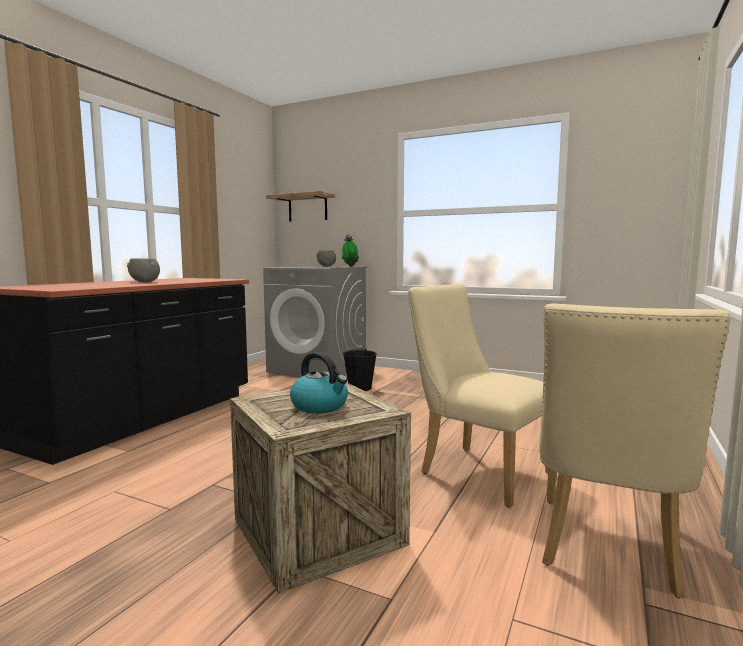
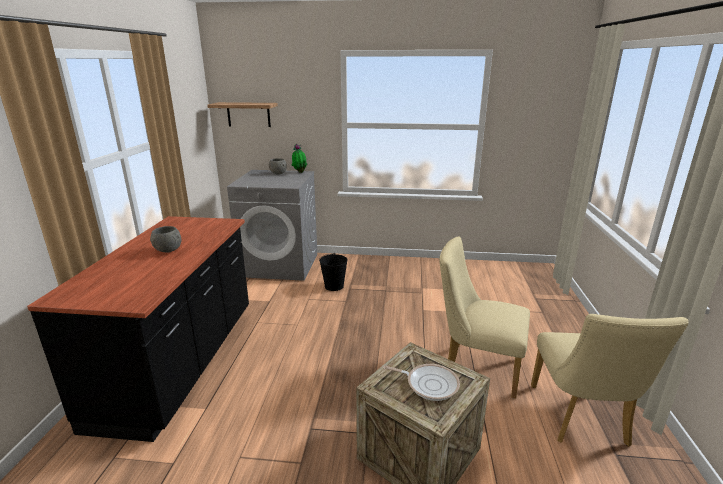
camera: 20 degrees left, 15 degrees up
(320, 406) = (429, 384): kettle -> frying pan

